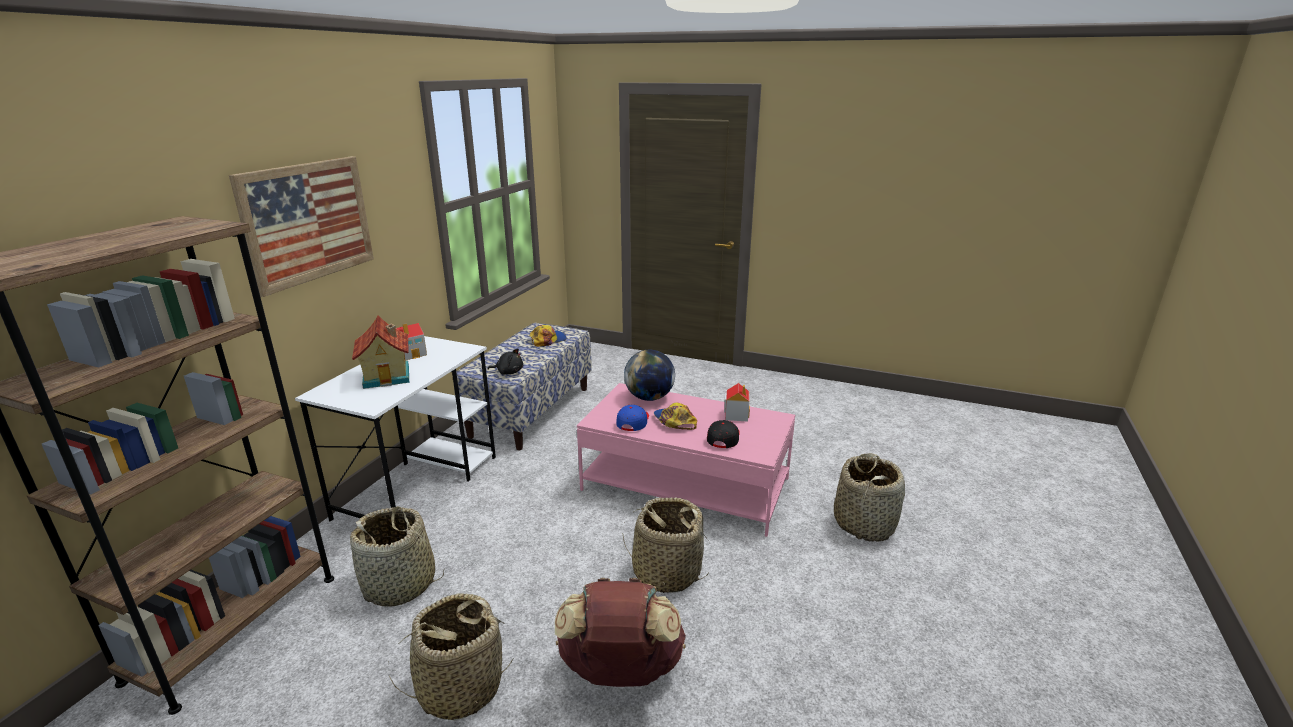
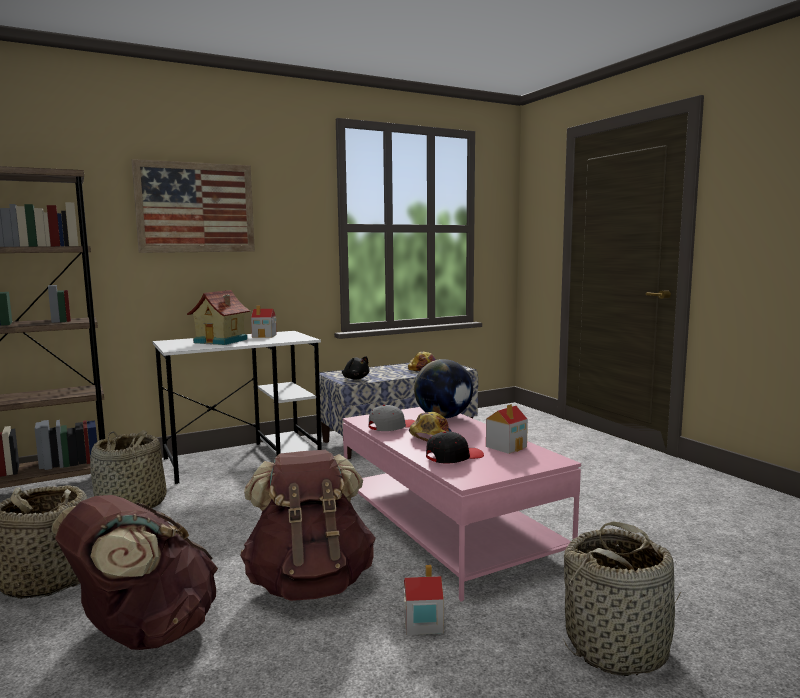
camera: 40 degrees right, 15 degrees down
(633, 422) = (392, 427): blue cap -> grey cap
(666, 572) = (310, 583): basket -> brown backpack
(767, 562) = (422, 623): none -> toy house

